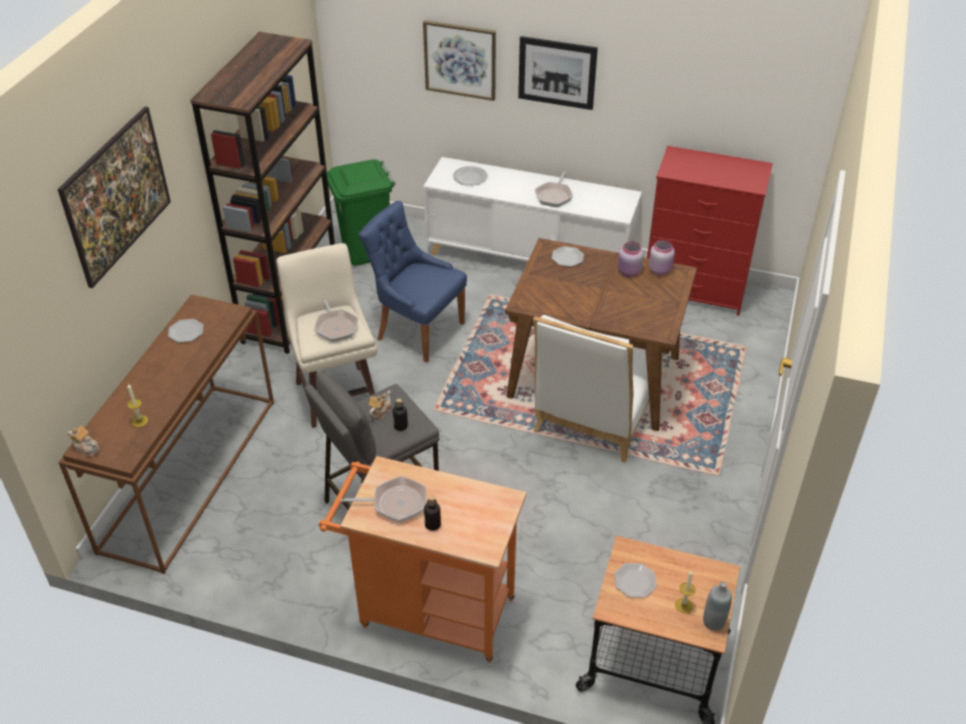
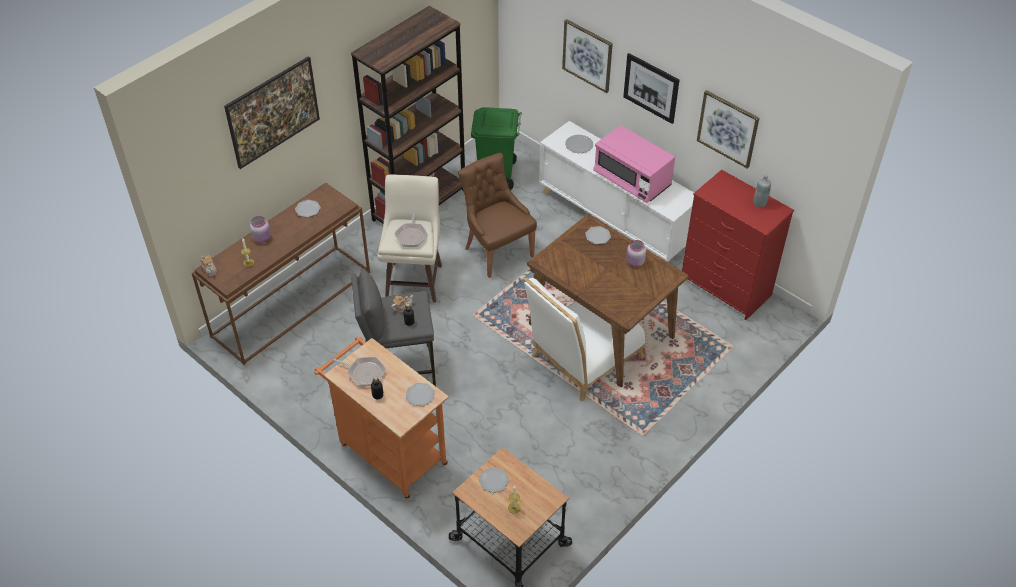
camera: 25 degrees right, 5 degrees up
(417, 330) = (497, 251): blue chair -> brown chair
(489, 504) = (420, 395): none -> plate
(554, 196) = (632, 180): frying pan -> pink microwave
(660, 270) = (659, 268): pink jar -> pink jar (262, 238)
(671, 89) = (728, 128): none -> picture
(713, 622) = (525, 525): grey bottle -> grey bottle (759, 203)

